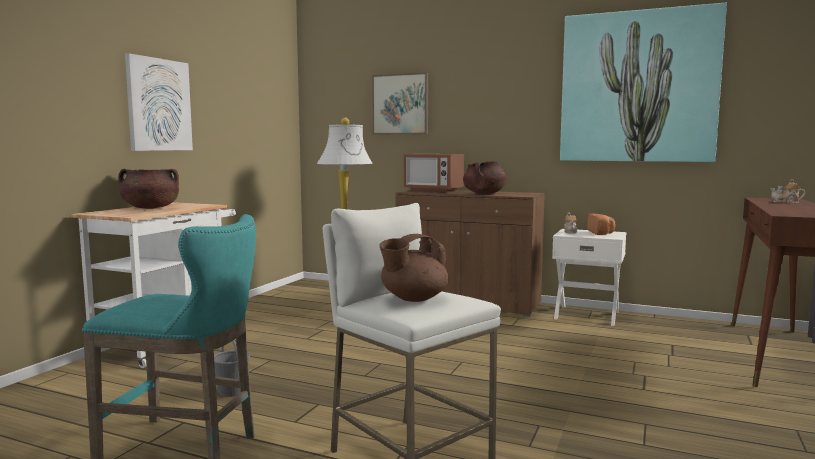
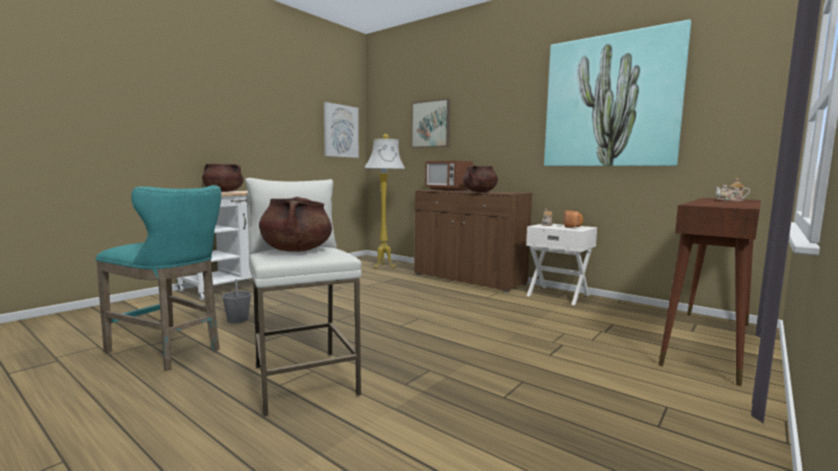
camera: 15 degrees right, 0 degrees up
(159, 105) = (241, 121): picture -> picture (340, 131)
(413, 299) = (296, 250): brown teapot -> brown cooking pot

